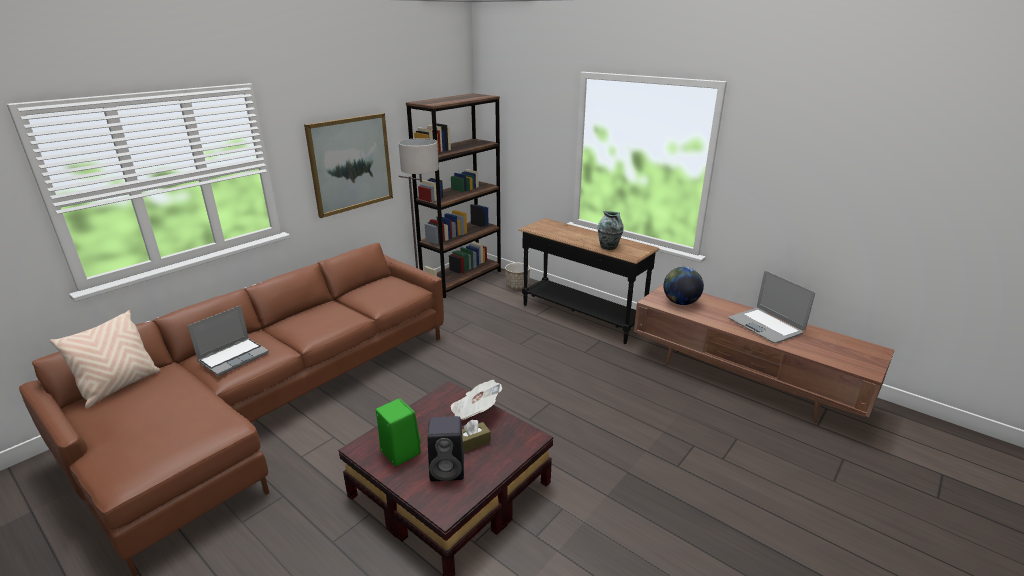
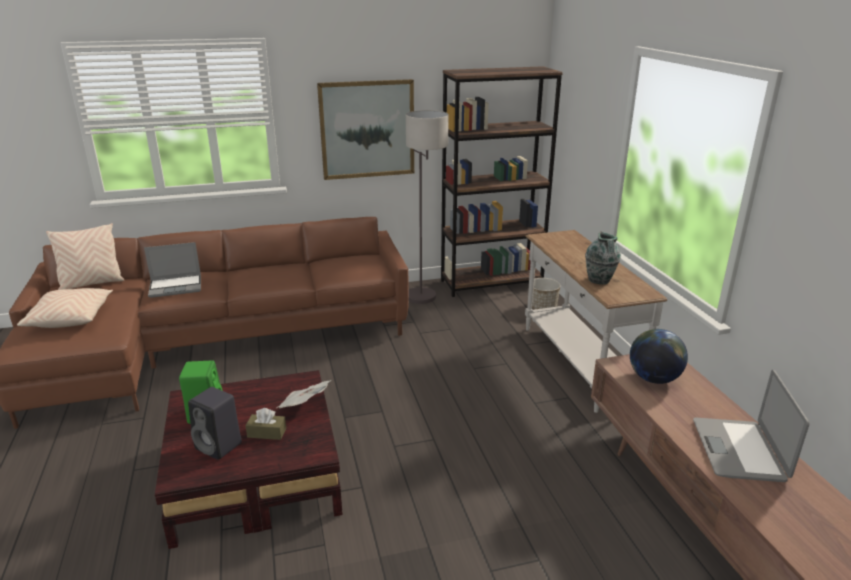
camera: 35 degrees right, 0 degrees up
(151, 425) = (70, 318): none -> beige pillow
(580, 317) = (576, 363): black console table -> white console table

